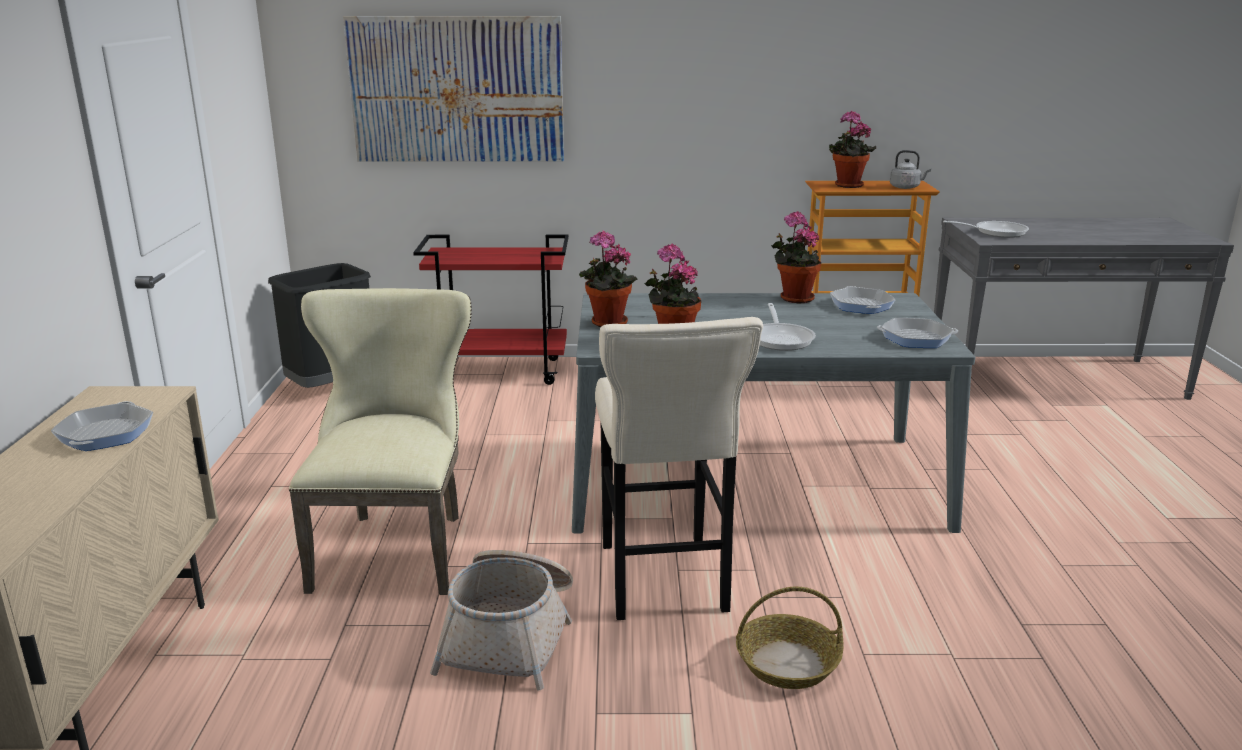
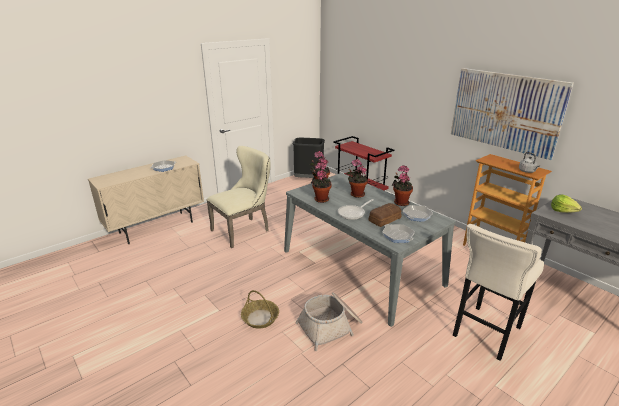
camera: 50 degrees right, 5 degrees up
(457, 90) = (368, 84): picture -> picture (505, 111)
(511, 635) = (224, 266): basket -> basket (330, 327)
(663, 582) = (277, 277): beige stool -> beige stool (485, 334)
(840, 328) = (384, 219): none -> bread
(847, 186) = (500, 162): potted plant -> potted plant (356, 194)
(995, 232) = (563, 210): frying pan -> lettuce

